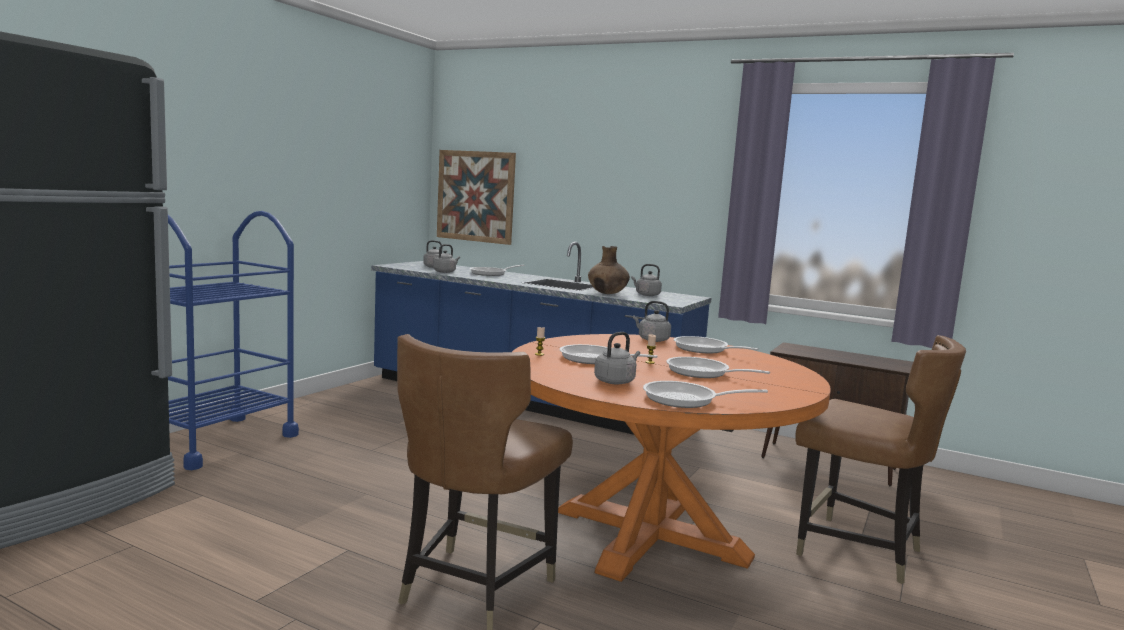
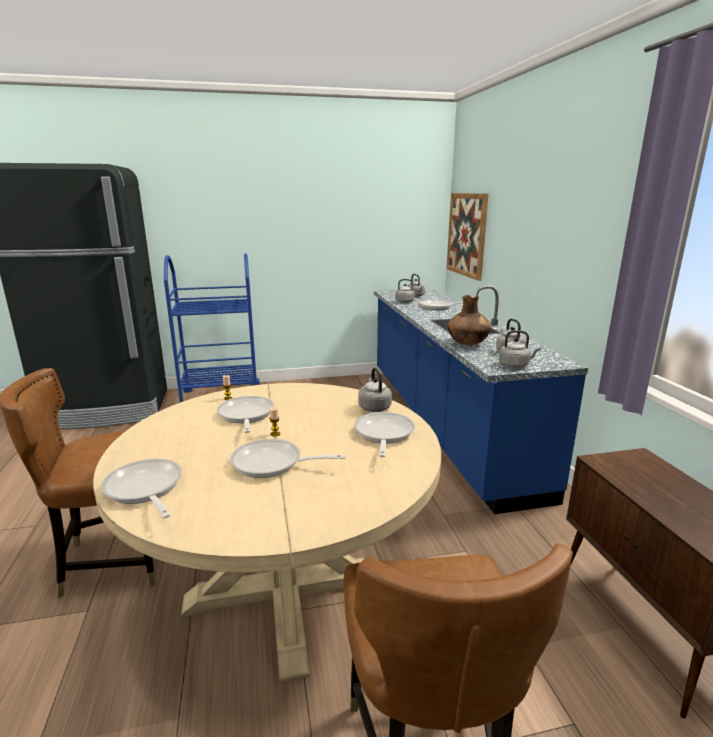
camera: 50 degrees right, 10 degrees up
(616, 381) = (176, 445): grey kettle -> grey kettle (515, 365)
(650, 533) = (285, 590): orange dining table -> beige dining table
(702, 373) = (273, 464): frying pan -> frying pan turned 75 degrees counterclockwise

